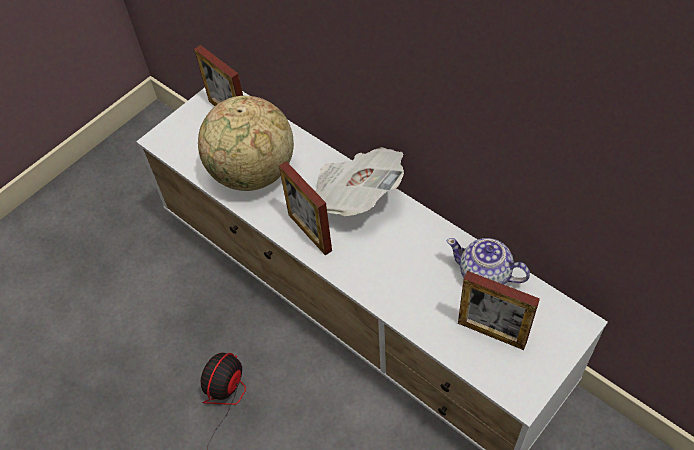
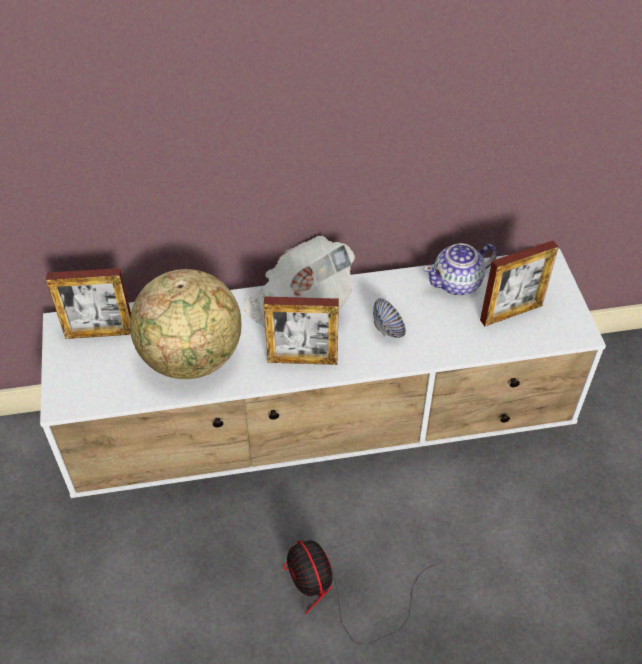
camera: 55 degrees left, 5 degrees down
(389, 263) = (388, 329): none -> bowl

